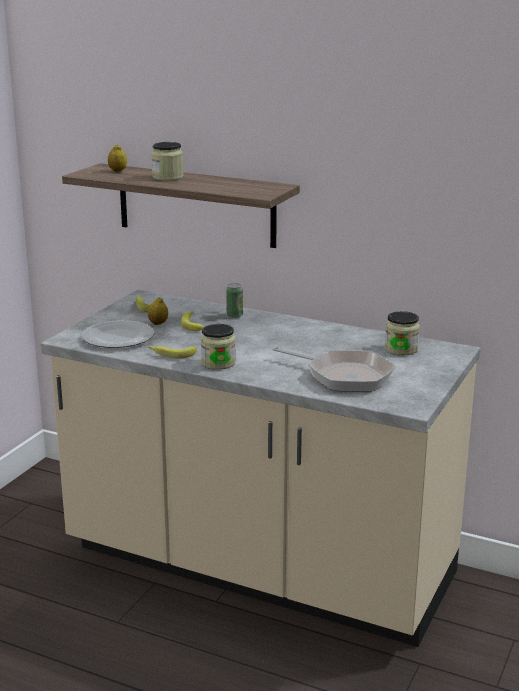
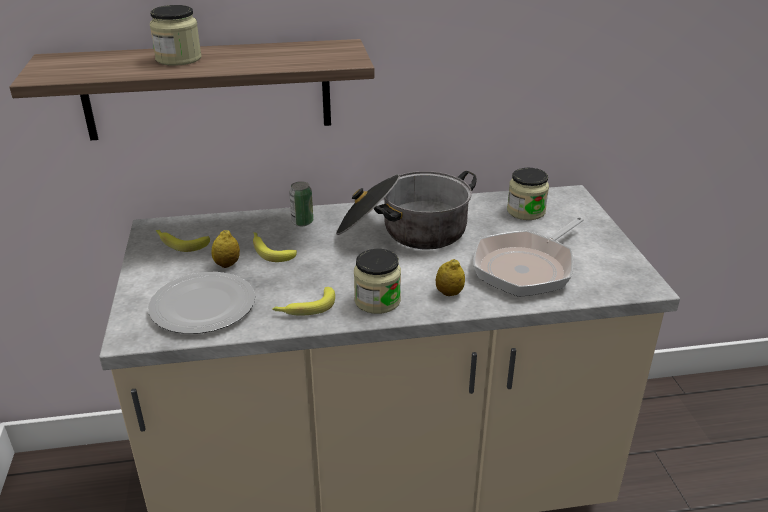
camera: 35 degrees left, 10 degrees up
(117, 171) = (87, 62): lemon -> lemon (449, 293)
(293, 337) = (404, 231): none -> cooking pot
(344, 376) = (527, 267): frying pan -> frying pan turned 135 degrees clockwise

